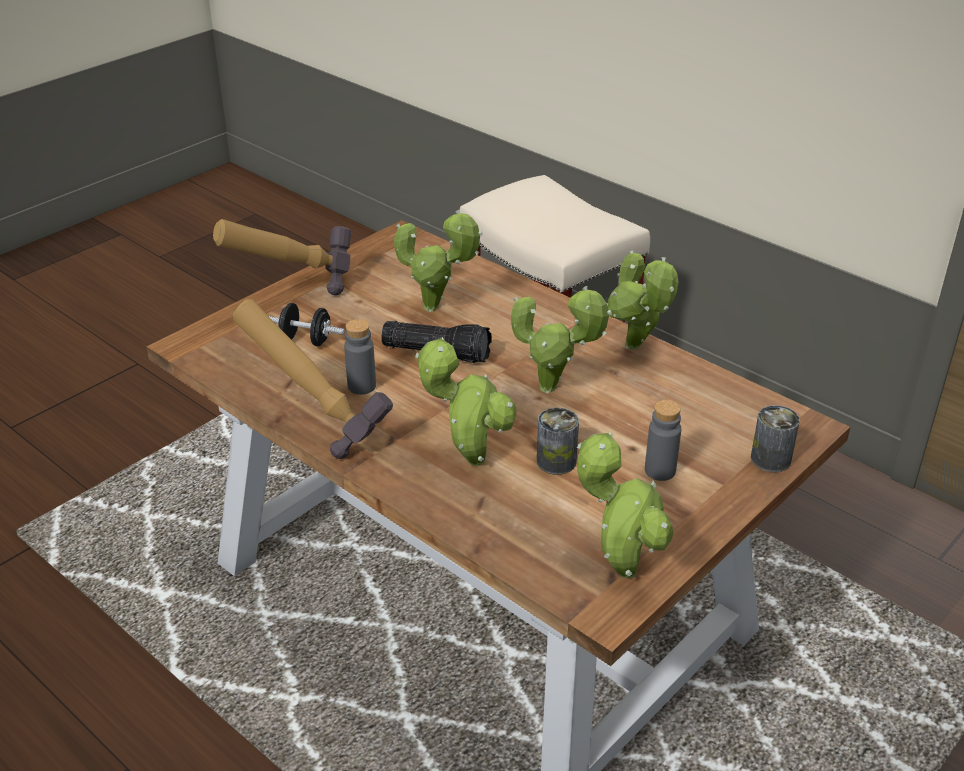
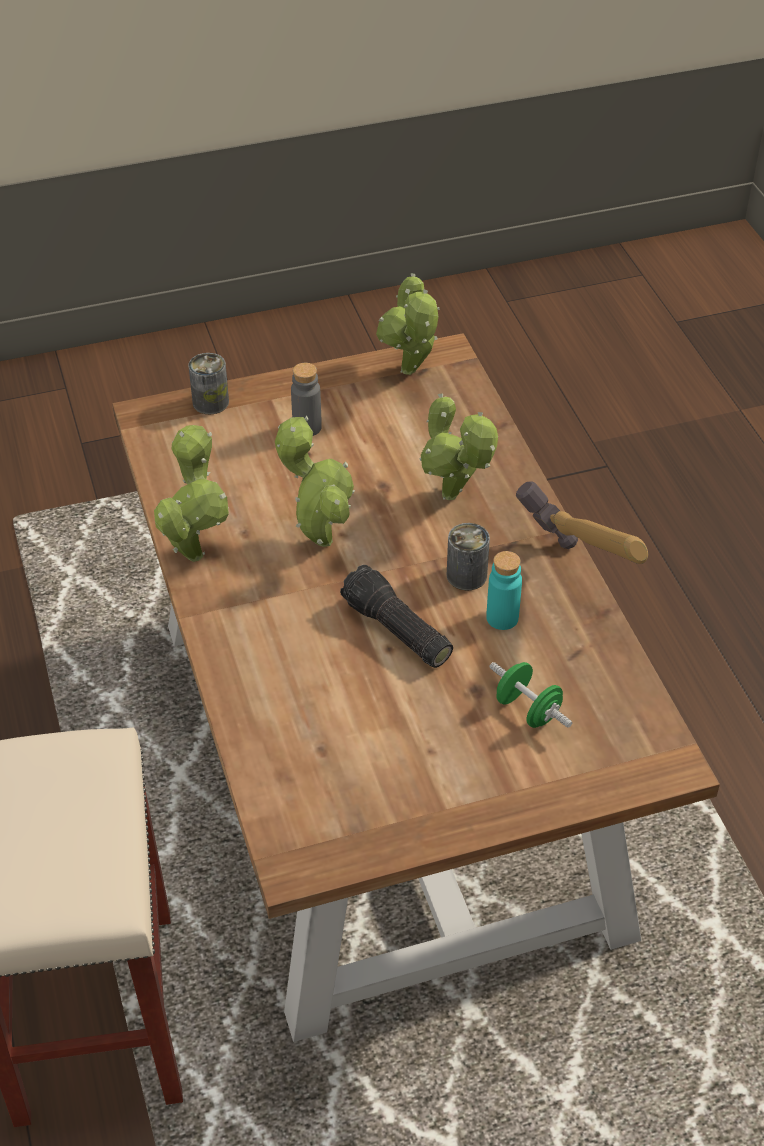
camera: 150 degrees left, 10 degrees up
(292, 298) = (509, 793): hammer -> none
(306, 340) = (527, 710): black dumbbell -> green dumbbell
(361, 386) = (502, 618): grey bottle -> turquoise bottle
(436, 308) = (350, 697): potted plant -> none
(556, 461) = (382, 467): can -> can (466, 575)

